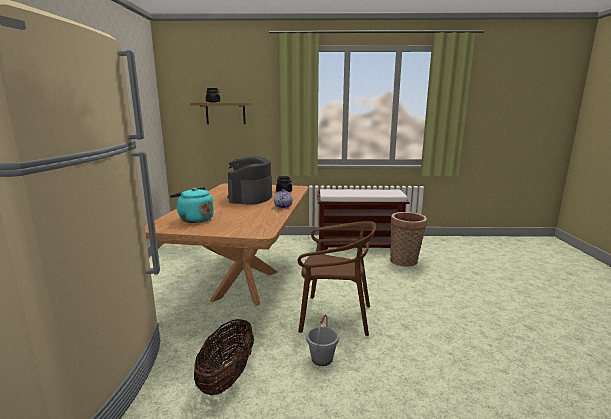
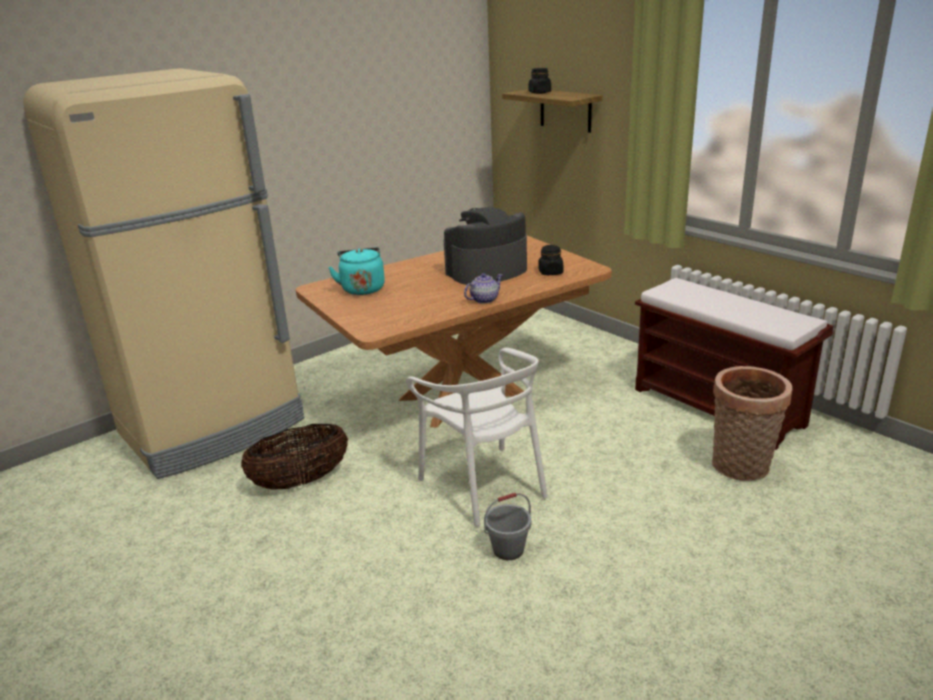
camera: 50 degrees right, 10 degrees up
(321, 358) = (392, 517): grey bucket -> grey bucket (508, 549)
(335, 316) = (484, 485): brown chair -> white chair

